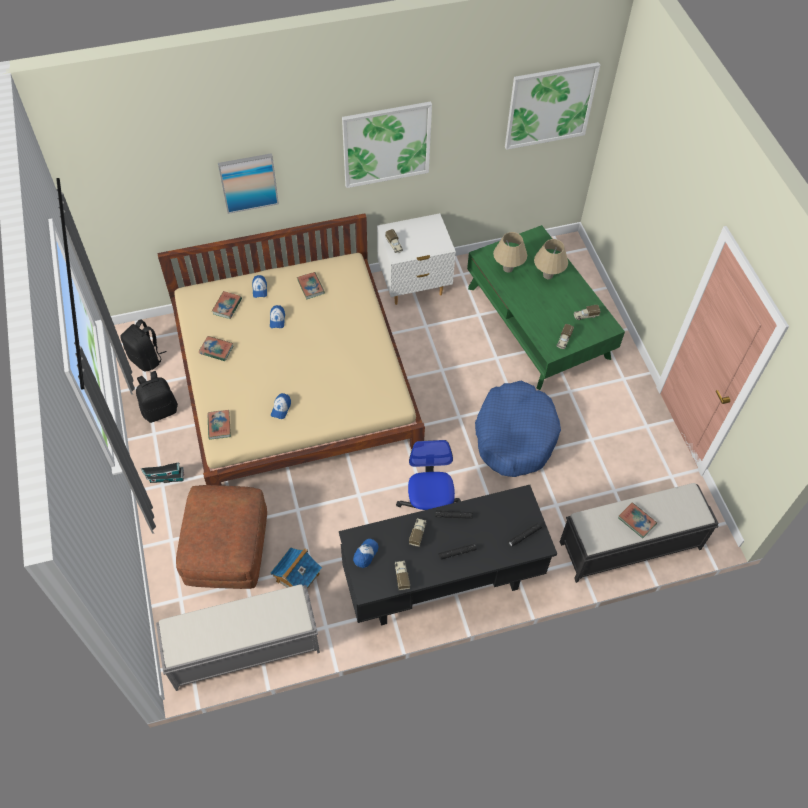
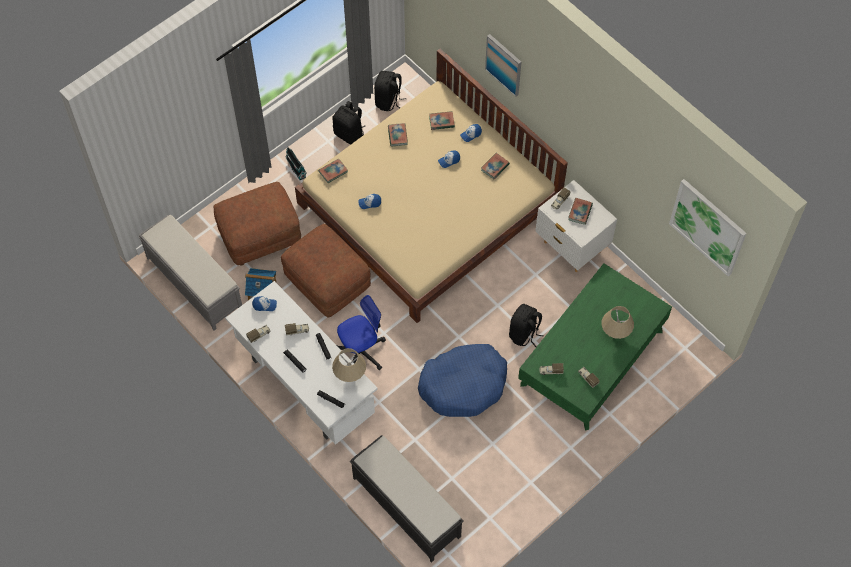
camera: 65 degrees right, 5 degrees up
(329, 507) = (328, 283): none -> brown ottoman
(386, 144) = (592, 132): picture -> none
(442, 583) = (305, 386): black desk -> white desk
(485, 362) = (524, 334): none -> black backpack
(508, 268) = (603, 299): beige table lamp -> beige table lamp (350, 375)
(636, 521) = (401, 484): book -> book (580, 212)

